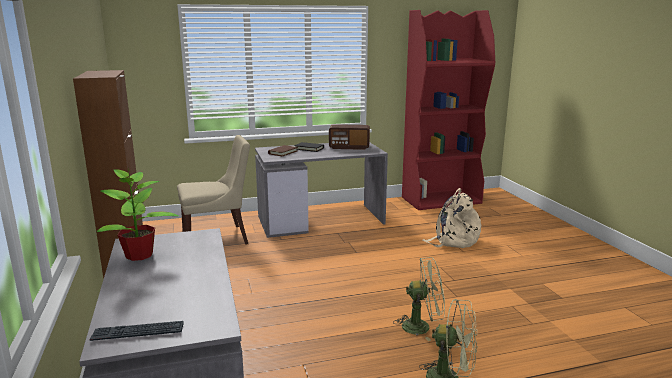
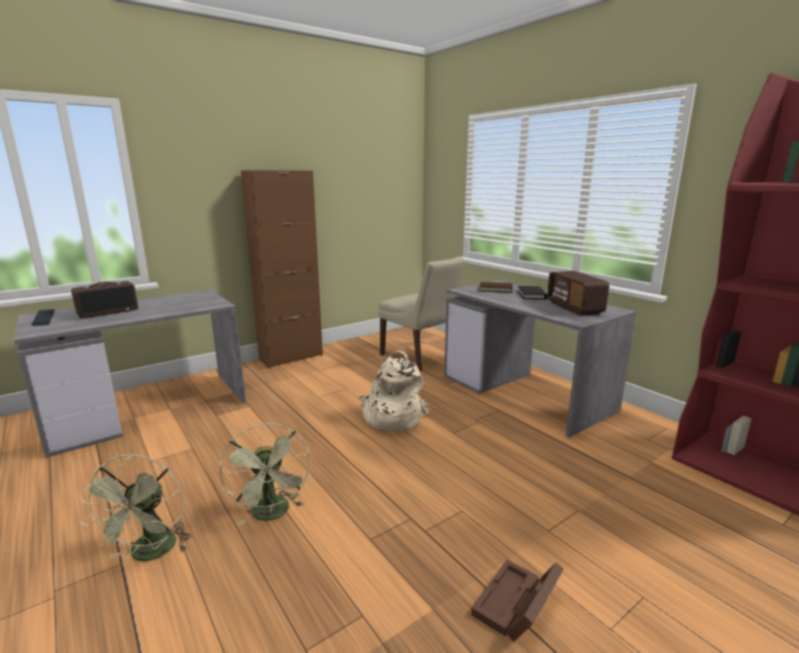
camera: 70 degrees right, 0 degrees up
(139, 255) = (175, 298): potted plant -> none
(160, 290) = (108, 312): none -> radio
(453, 240) = (584, 513): beige backpack -> beige backpack (391, 417)
(510, 270) = (516, 606): none -> brown storage box

